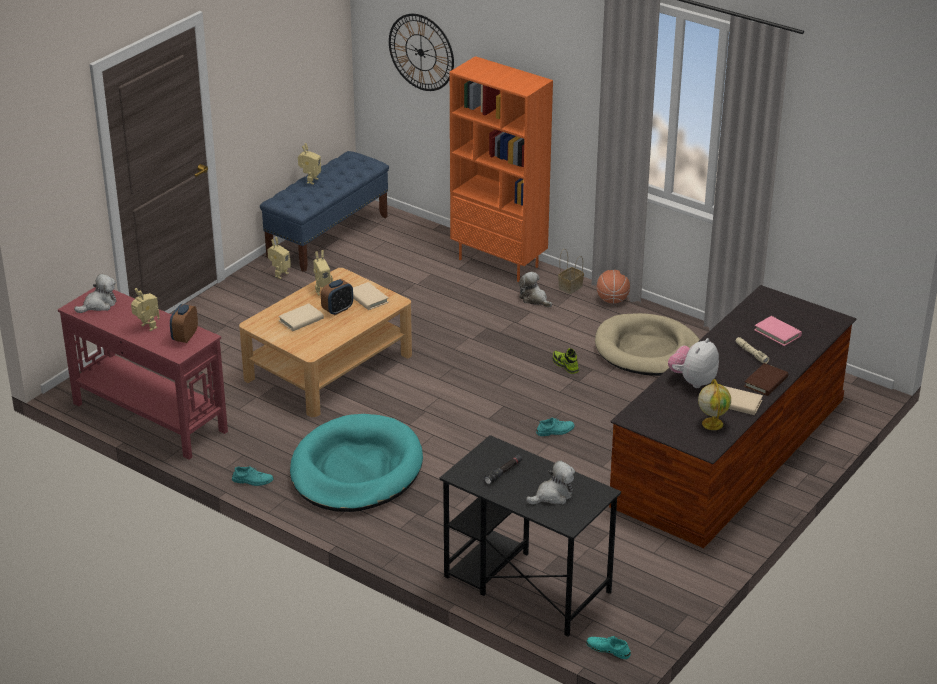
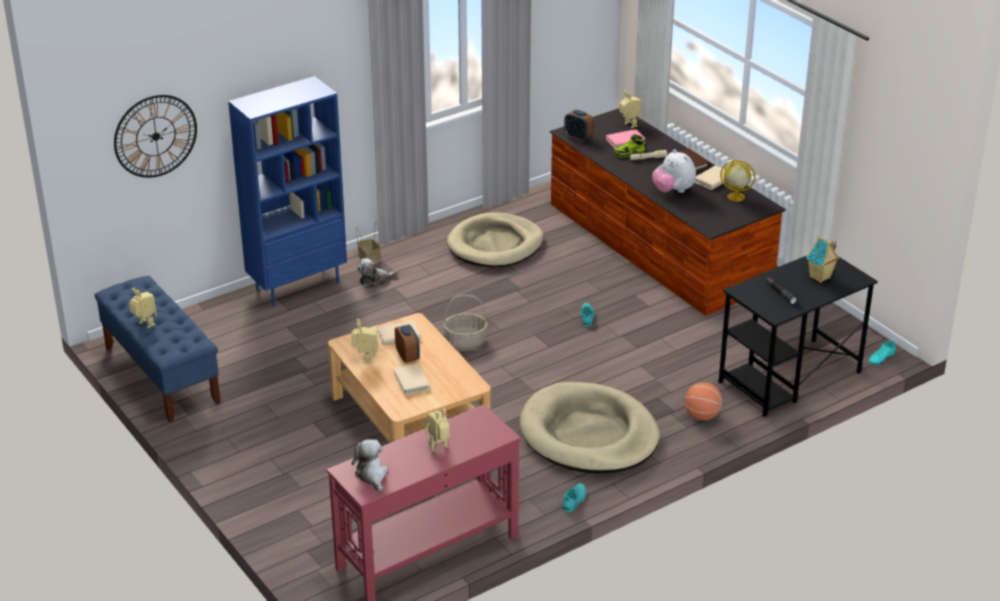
camera: 70 degrees left, 0 degrees up
(185, 337) = (472, 426): alarm clock -> alarm clock (578, 137)
(279, 274) = (212, 419): toy robot -> toy robot (629, 125)
(356, 470) = (589, 434): turquoise dog bed -> beige dog bed
(467, 369) = (466, 341): none -> basket
(499, 263) = (297, 285): orange bookcase -> blue bookcase
(553, 495) = (820, 277): plush toy -> toy house
(565, 365) = (492, 289): shoe -> shoe (629, 153)
(612, 300) = (406, 243): basketball -> basketball (702, 416)

